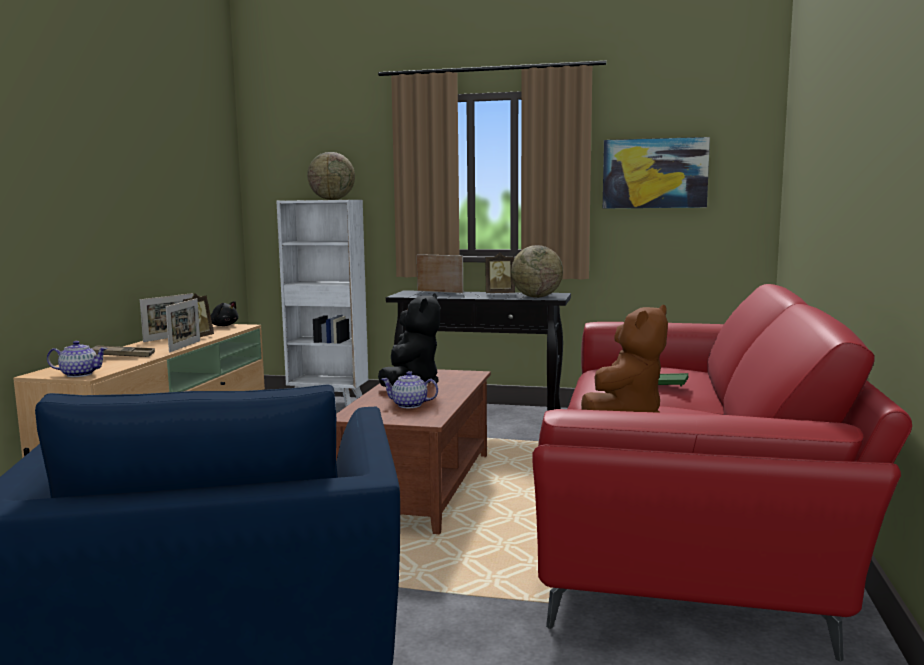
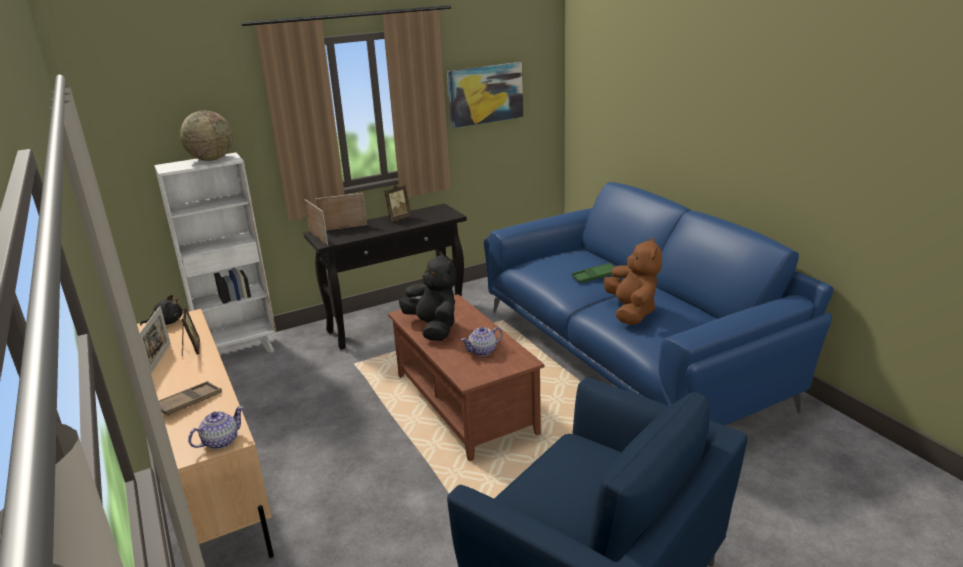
camera: 40 degrees left, 15 degrees up
(185, 346) = (213, 365): picture frame -> picture frame (318, 238)
(536, 297) = (437, 216): globe -> none
(685, 513) = (631, 353): red sofa -> blue sofa

